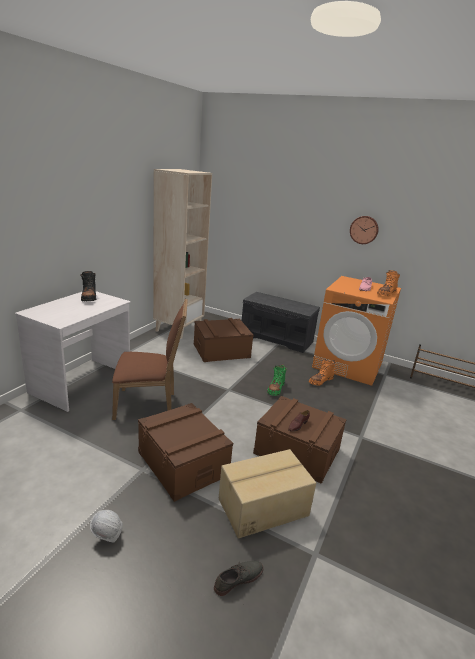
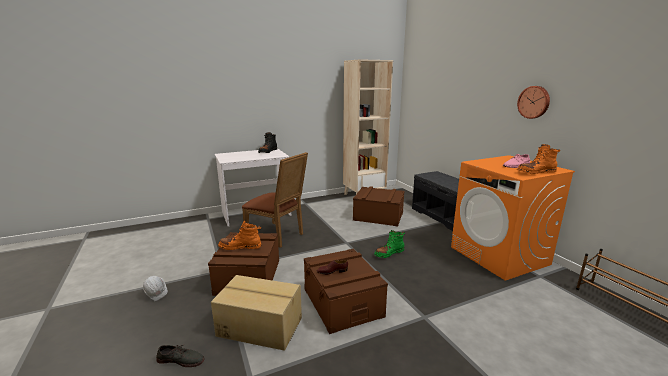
camera: 40 degrees right, 5 degrees down
(320, 381) = (445, 260): orange boot -> orange boot (240, 247)

